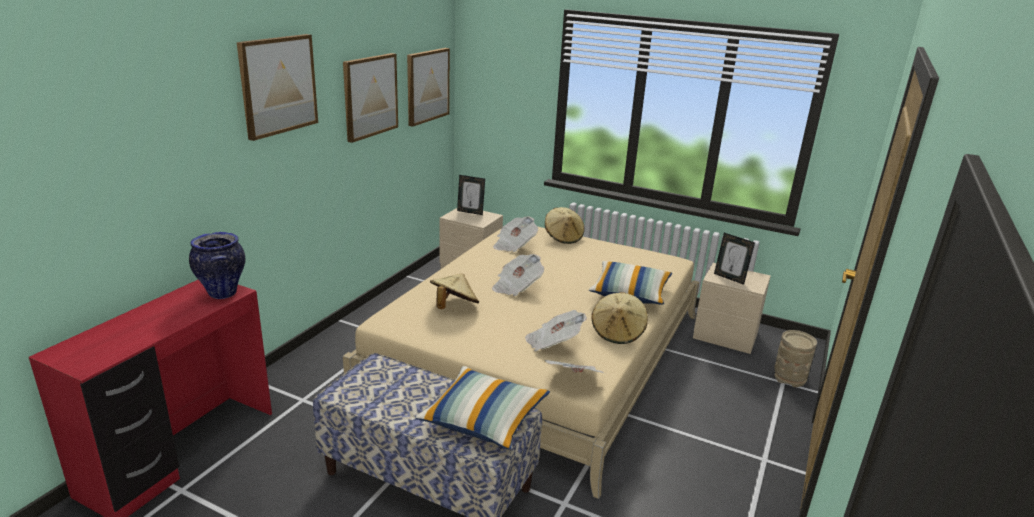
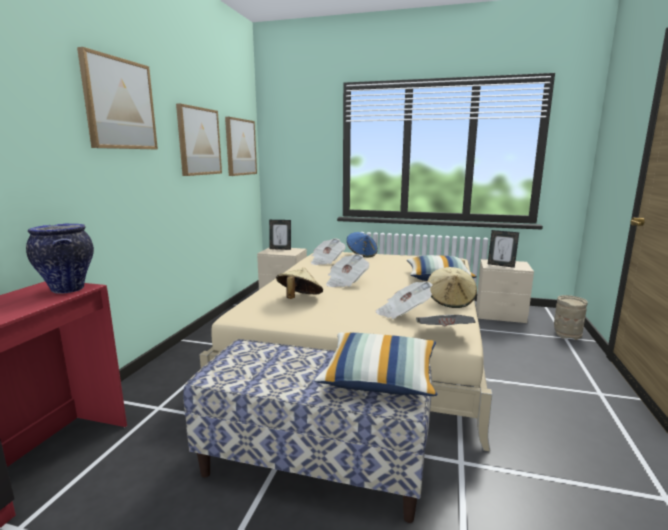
camera: 10 degrees left, 10 degrees down
(563, 237) = (361, 254): beige hat -> blue hat

